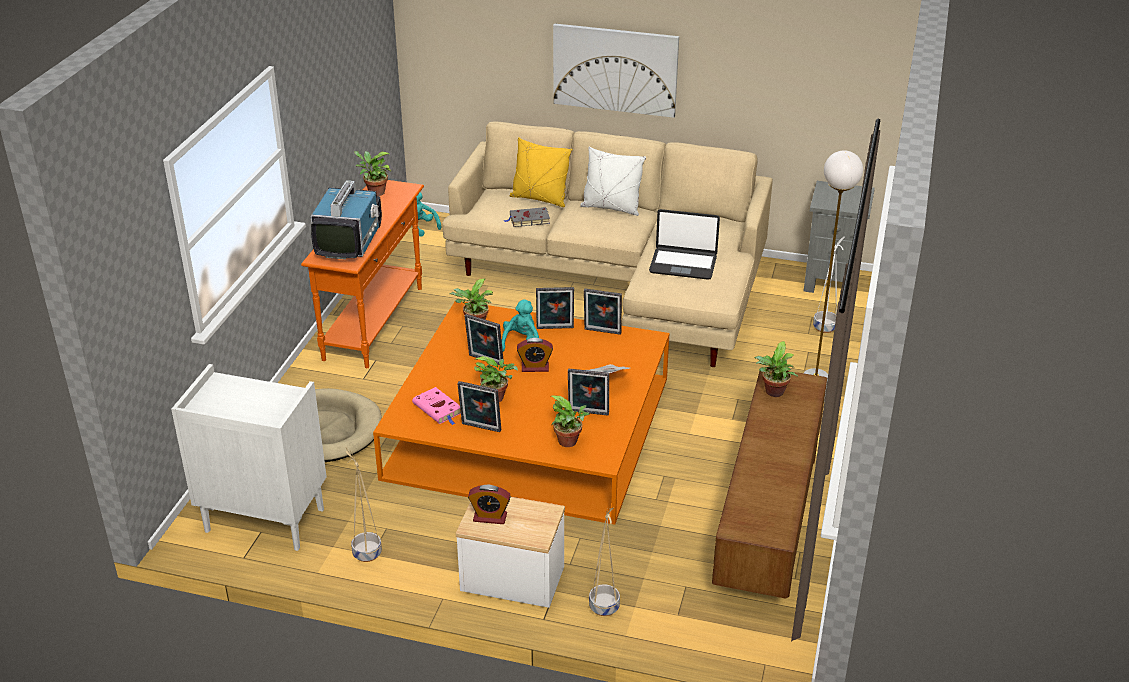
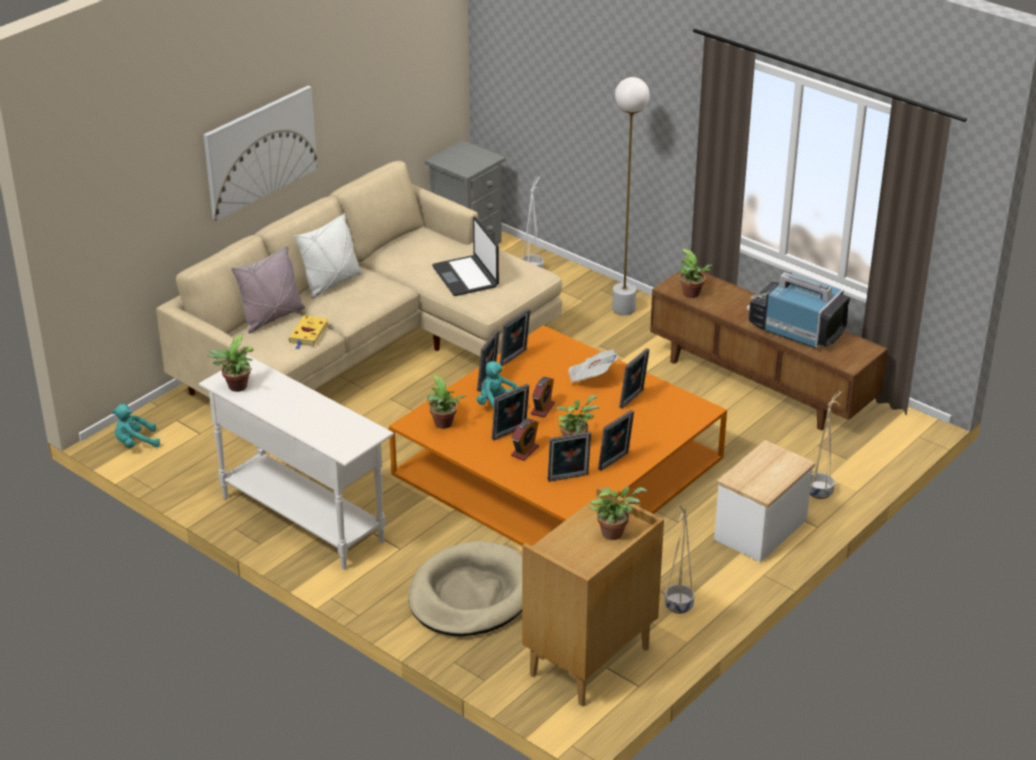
camera: 65 degrees left, 0 degrees up
(264, 520) = (589, 662): white cabinet -> brown cabinet
(349, 241) = (327, 424): television -> television (796, 330)
(374, 323) = (302, 518): orange console table -> white console table
(438, 409) = (568, 478): pink book -> picture frame
(490, 517) = (758, 481): alarm clock -> alarm clock (525, 451)
(528, 220) = (308, 334): grey book -> yellow book
(540, 199) = (272, 318): yellow pillow -> purple pillow
(570, 442) = (668, 420): potted plant -> potted plant (614, 532)
(683, 264) = (466, 276): laptop -> laptop turned 120 degrees clockwise

